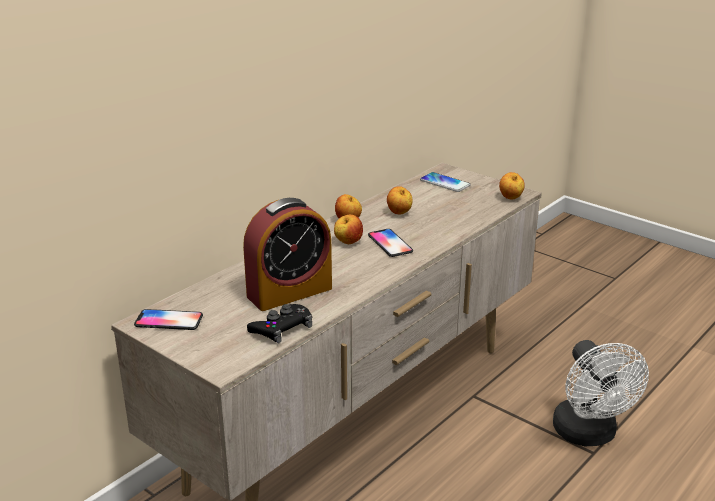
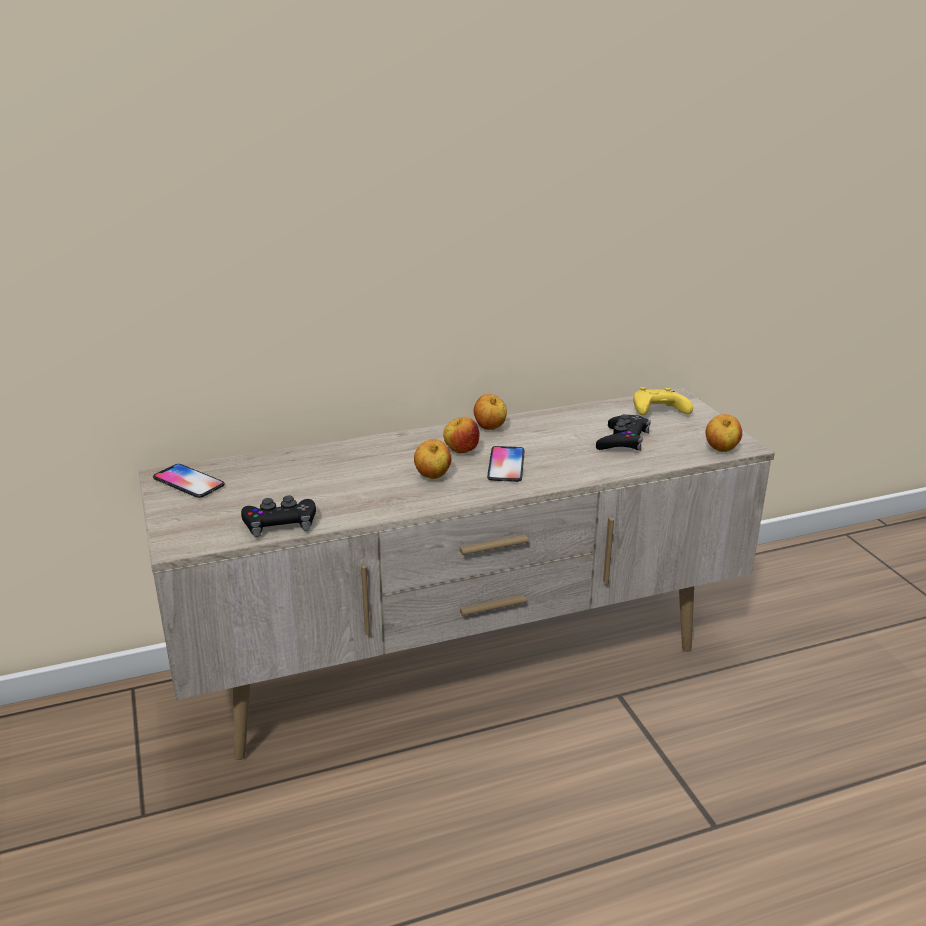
camera: 30 degrees right, 0 degrees up
(289, 292) = (335, 487): alarm clock -> none
(399, 213) = (559, 434): apple -> apple (432, 477)
(445, 183) = (657, 412): phone -> yellow game controller
(445, 207) = (623, 440): none -> black game controller
(589, 435) = (728, 801): white fan -> none

